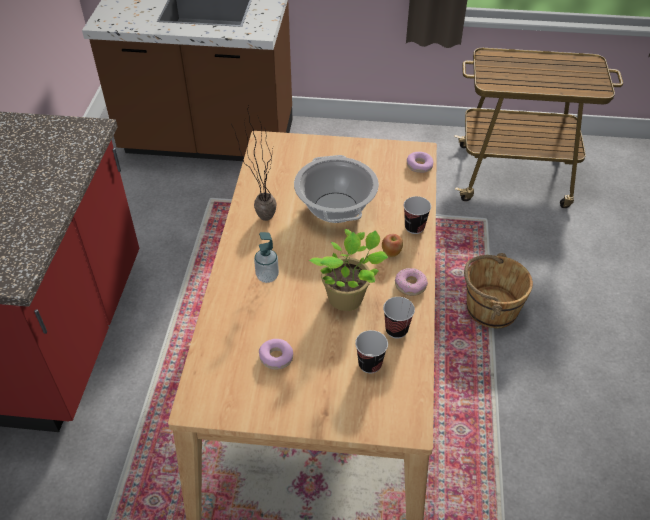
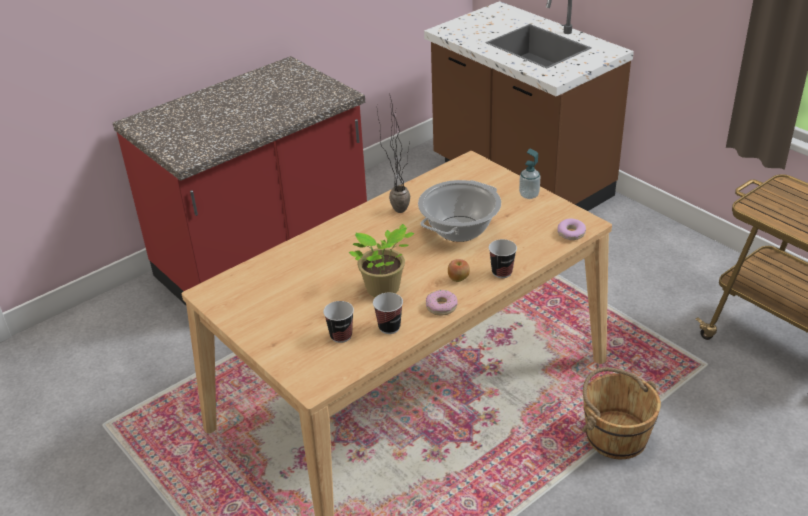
camera: 45 degrees right, 10 degrees down
(267, 276) = (350, 246): soap dispenser -> soap dispenser (529, 195)
(276, 357) = (288, 295): donut -> none

